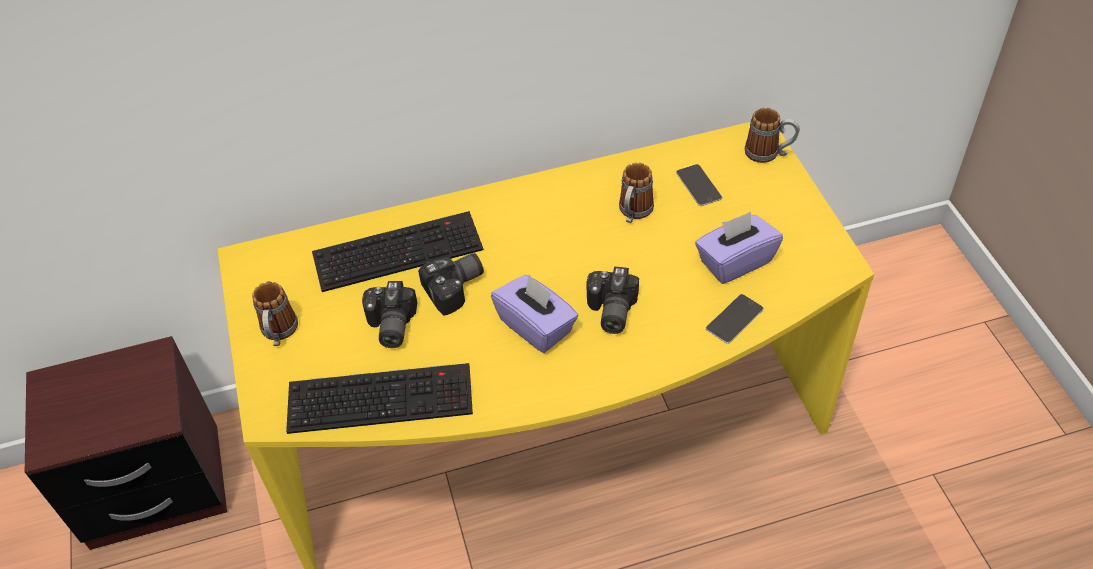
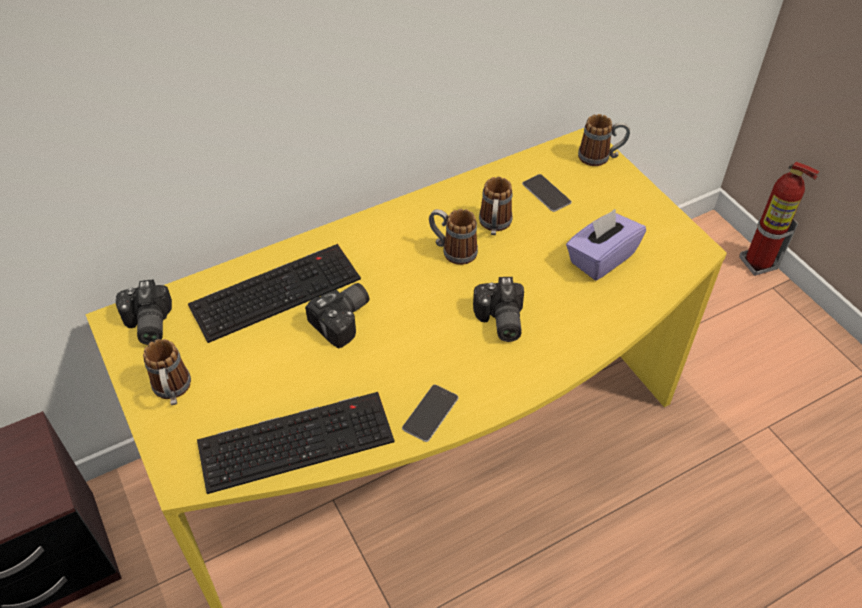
camera: 15 degrees left, 0 degrees up
(389, 326) = (286, 367): camera -> camera (146, 325)
(536, 326) = (433, 345): purple tissue box -> none
(583, 233) = (452, 250): none -> mug
(734, 319) = (617, 311): phone -> phone (430, 413)
(975, 292) = (758, 264): none -> fire extinguisher

